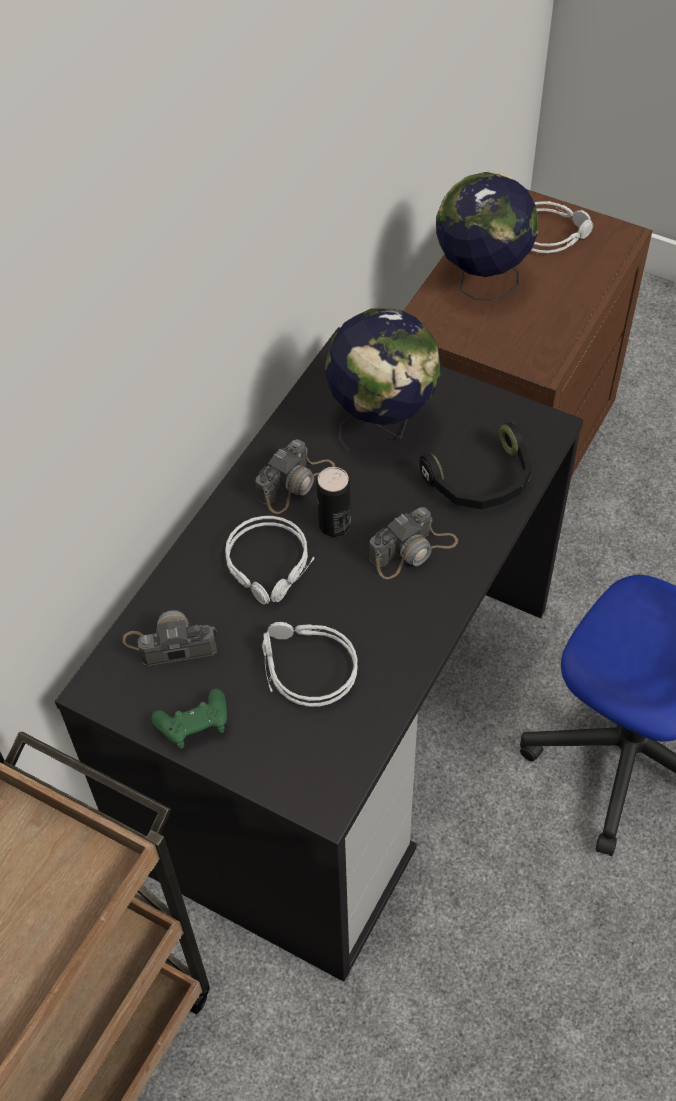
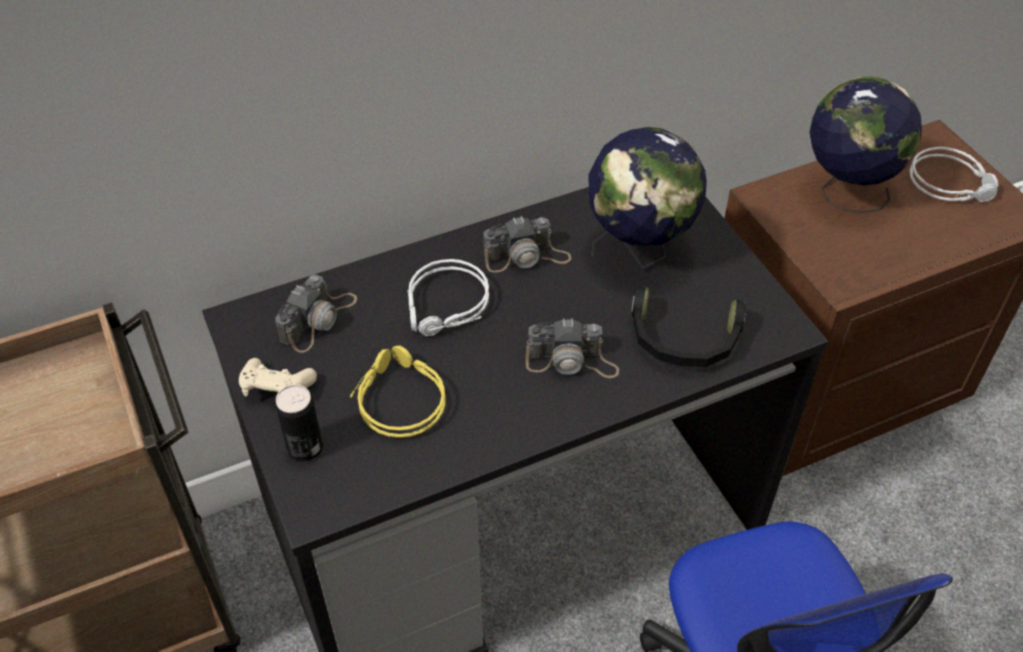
camera: 35 degrees right, 5 degrees down
(170, 644) = (318, 319): camera -> camera turned 90 degrees clockwise
(194, 726) = (276, 389): green game controller -> beige game controller
(304, 668) = (397, 398): grey headphones -> yellow headphones
(334, 525) = (526, 305): can -> can (305, 448)

